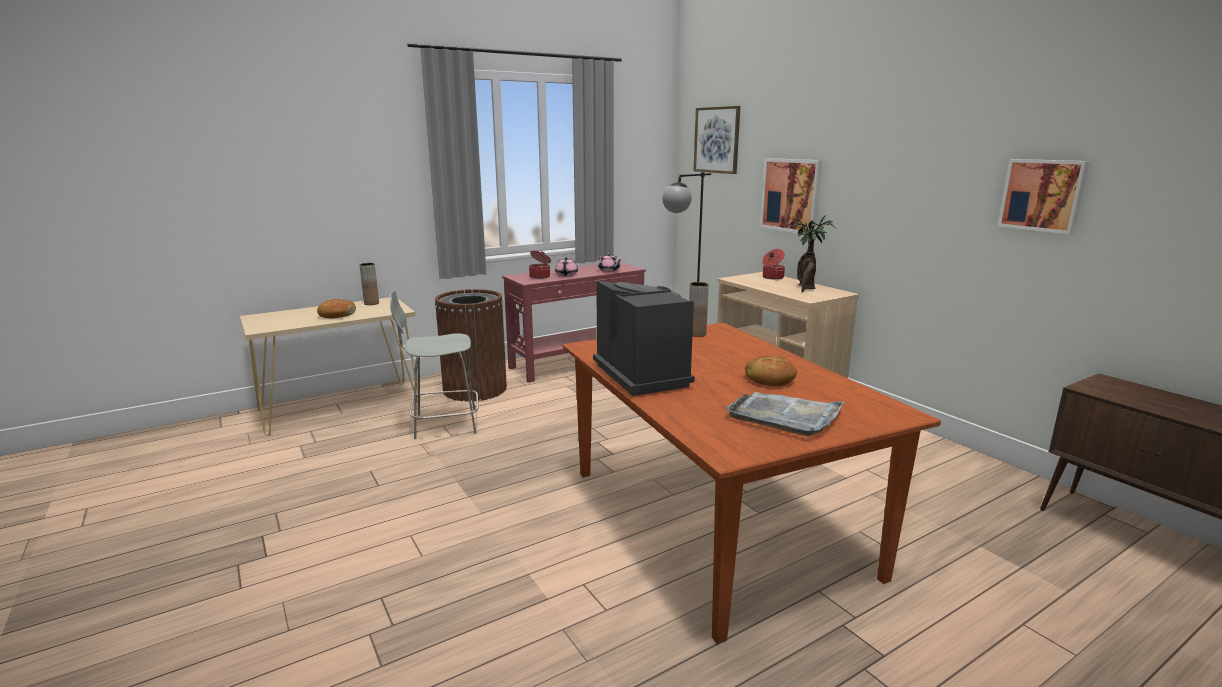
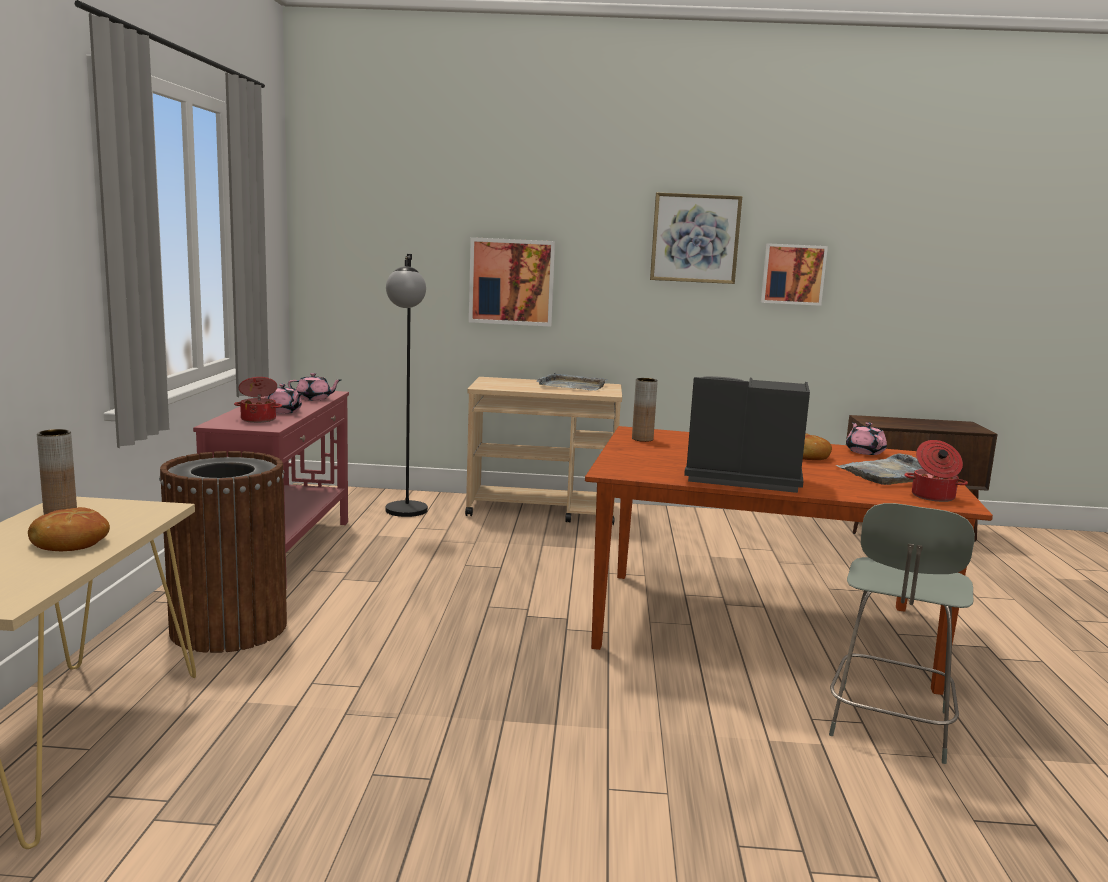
camera: 55 degrees left, 5 degrees down
(443, 424) = (308, 681): grey chair -> grey chair (888, 726)
(717, 140) = (376, 211): picture -> picture (695, 238)
(772, 277) = (510, 380): cooking pot -> cooking pot (933, 497)
(805, 288) = (571, 386): potted plant -> grey tray
(851, 394) = (864, 452): none -> pink teapot

